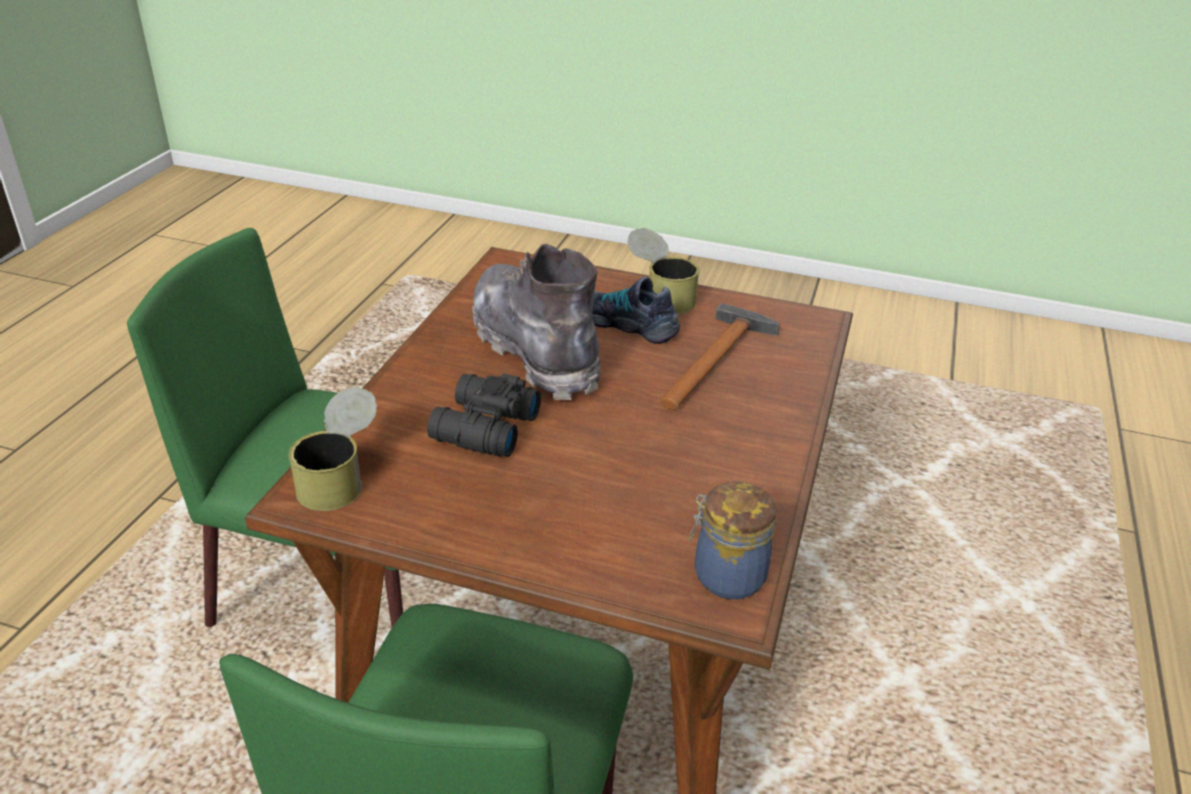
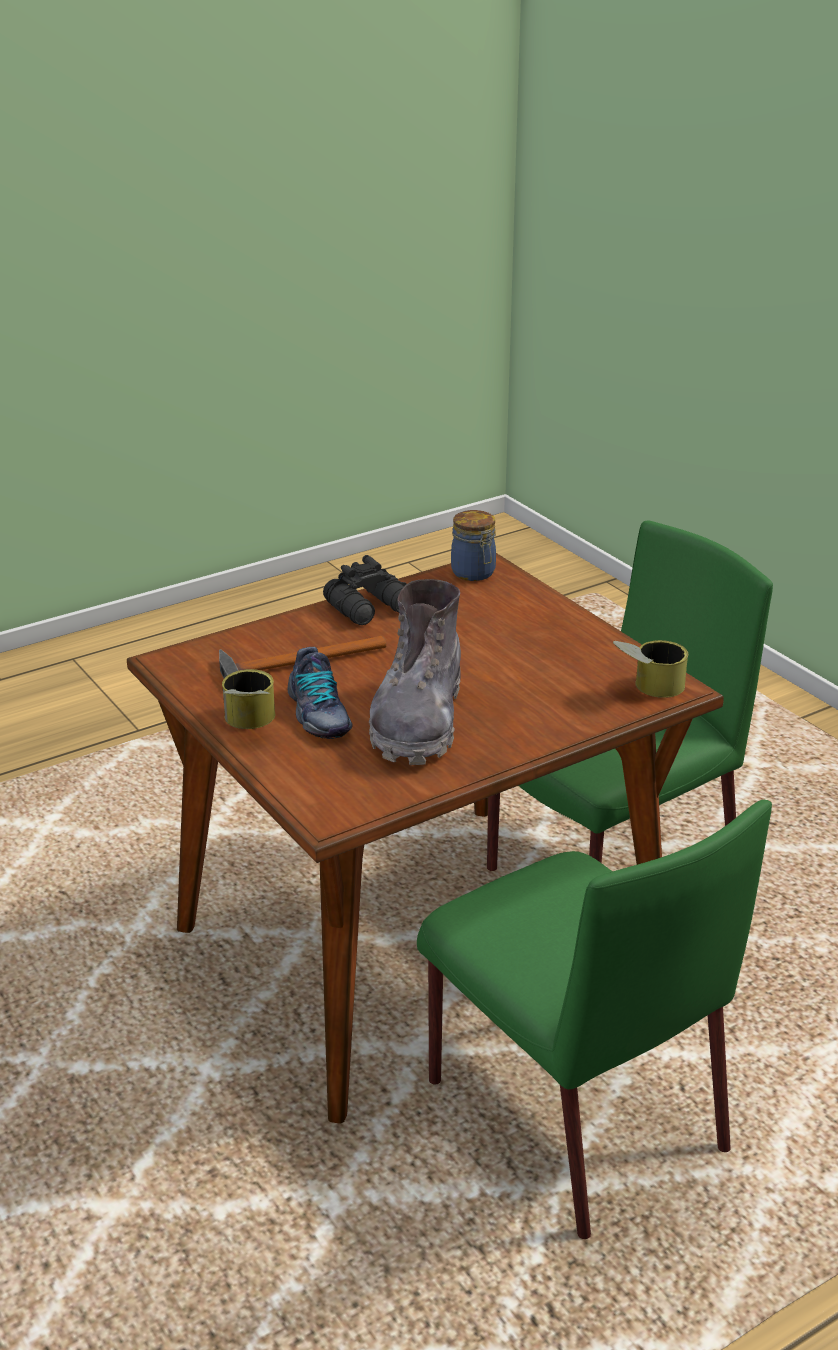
camera: 140 degrees left, 5 degrees down
(482, 428) = (524, 682): black binoculars -> black binoculars (371, 608)

